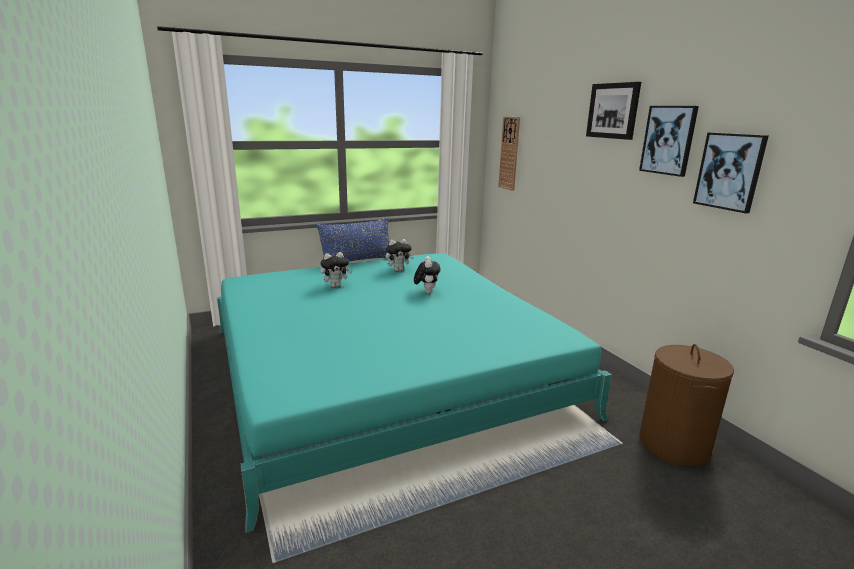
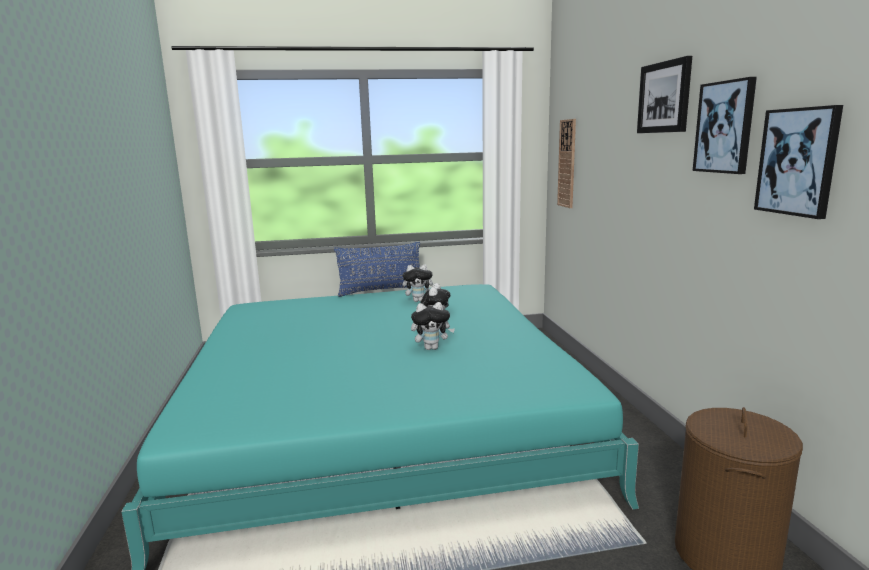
camera: 15 degrees right, 5 degrees down
(336, 286) = (338, 315): plush toy -> plush toy (432, 348)

